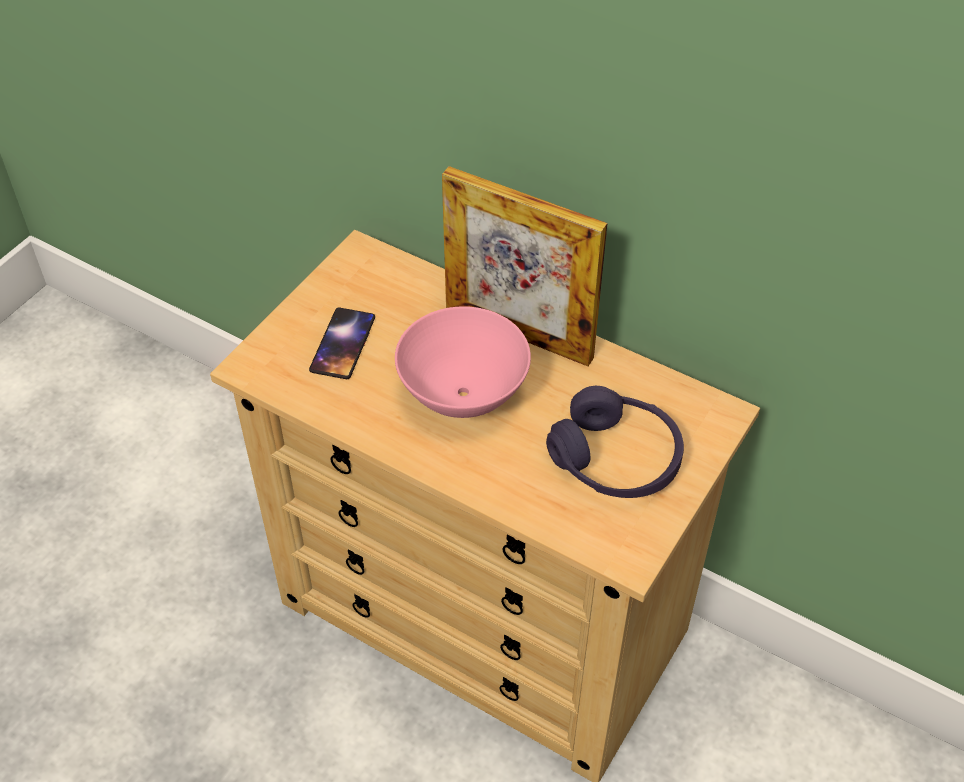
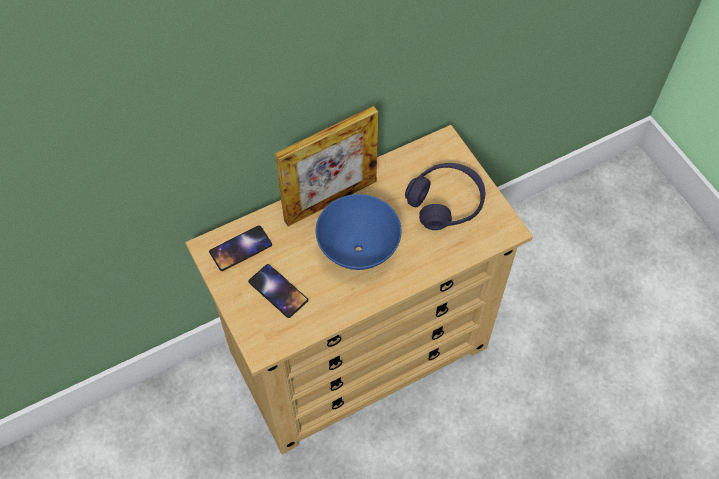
camera: 60 degrees left, 10 degrees up
(380, 281) = (241, 248): none -> phone
(464, 395) = (357, 249): pink bowl -> blue bowl

